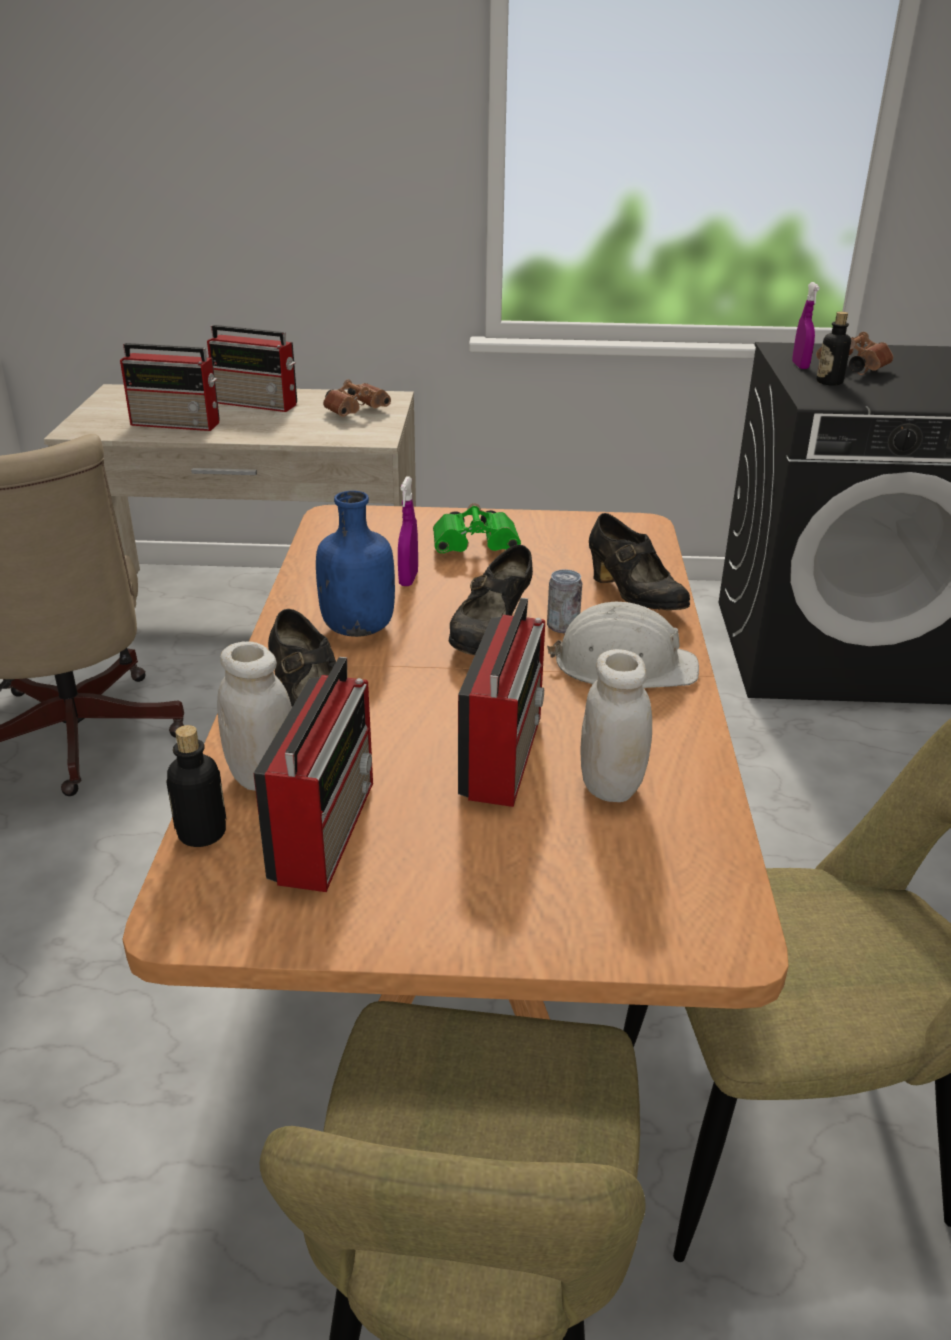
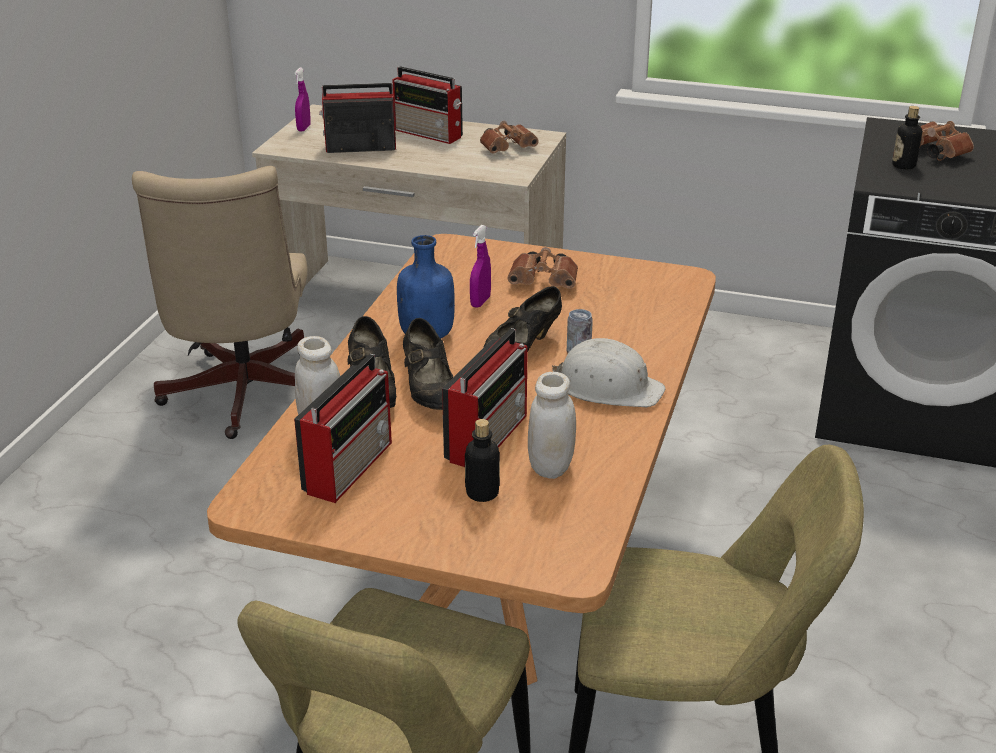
camera: 15 degrees right, 0 degrees up
(177, 423) = (359, 147): radio -> radio turned 150 degrees clockwise
(202, 833) = (272, 457): bottle -> bottle (482, 493)
(477, 548) = (545, 282): green binoculars -> brown binoculars
(634, 597) = (646, 336): black shoe -> black shoe (429, 392)
(800, 366) = (889, 146): purple spray bottle -> purple spray bottle (304, 128)

